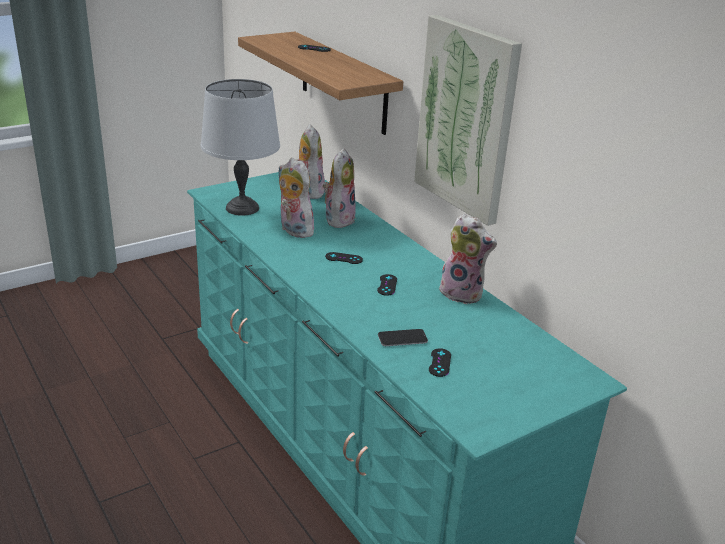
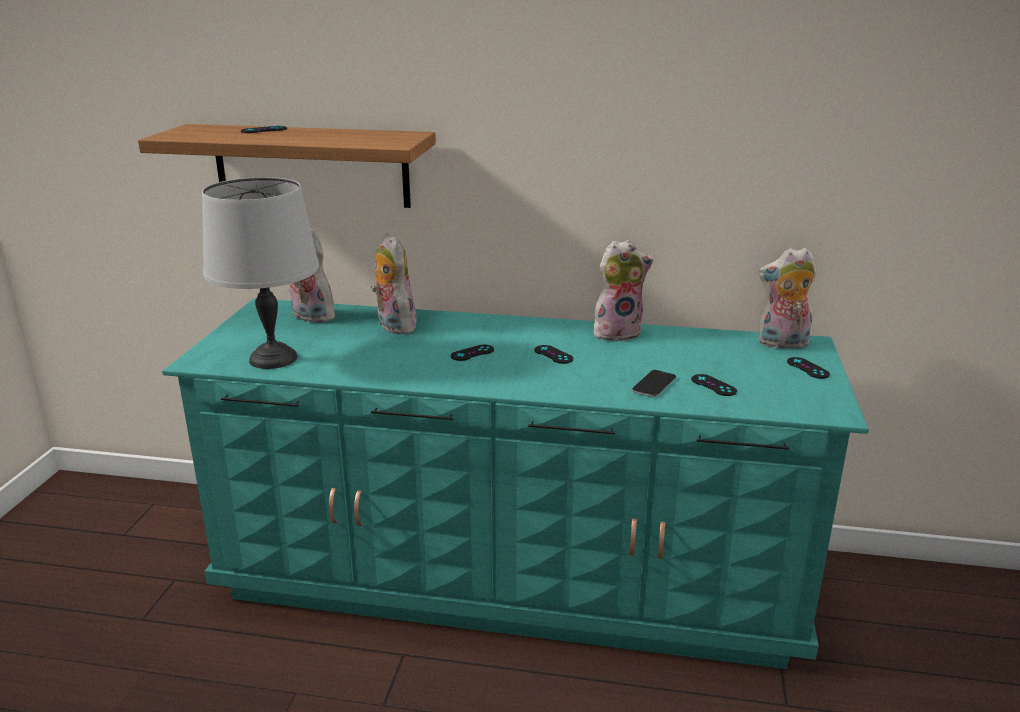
camera: 45 degrees left, 5 degrees down
(293, 230) = (374, 353): plush toy -> plush toy (782, 344)
(466, 119) = (555, 146): picture -> none
(540, 394) = (807, 368): none -> black game controller

